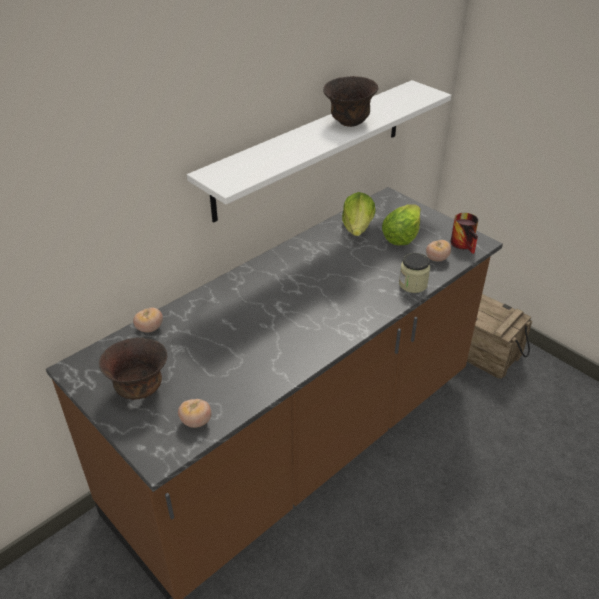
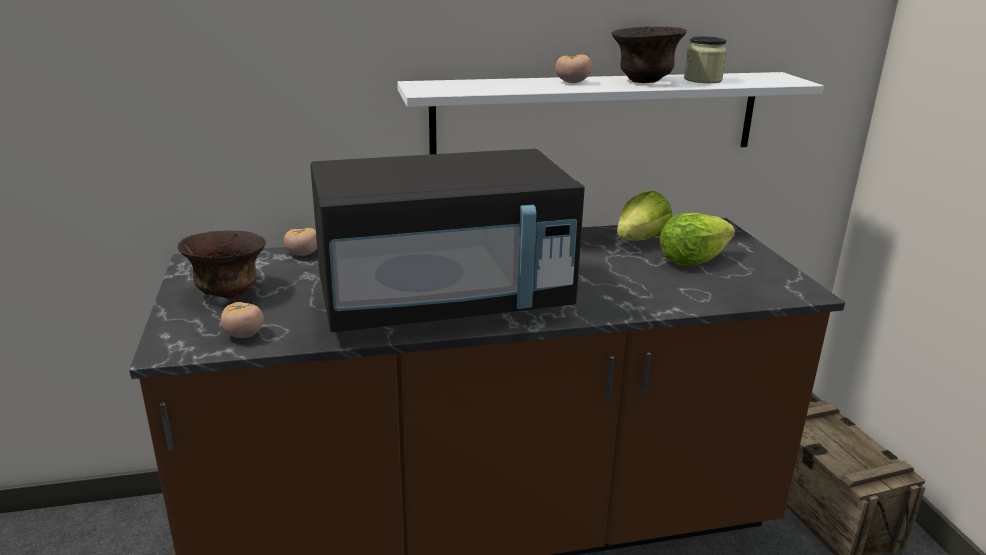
camera: 30 degrees right, 15 degrees down
(293, 335) = (444, 302): none -> black microwave
(413, 284) = (657, 303): jar -> jar (703, 80)
(437, 259) = (721, 290): tomato -> tomato (572, 82)
(466, 244) = (781, 288): mug -> none

